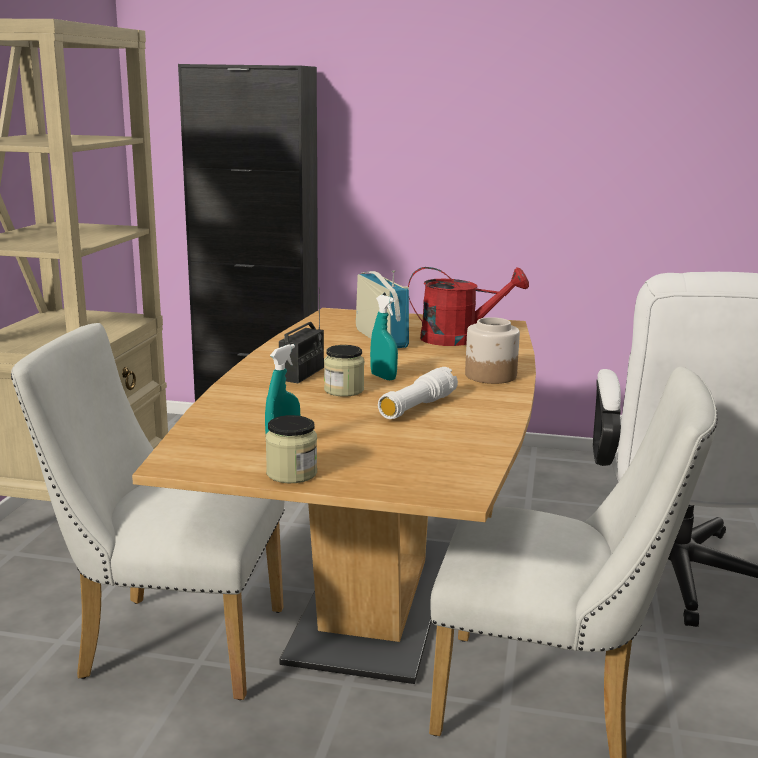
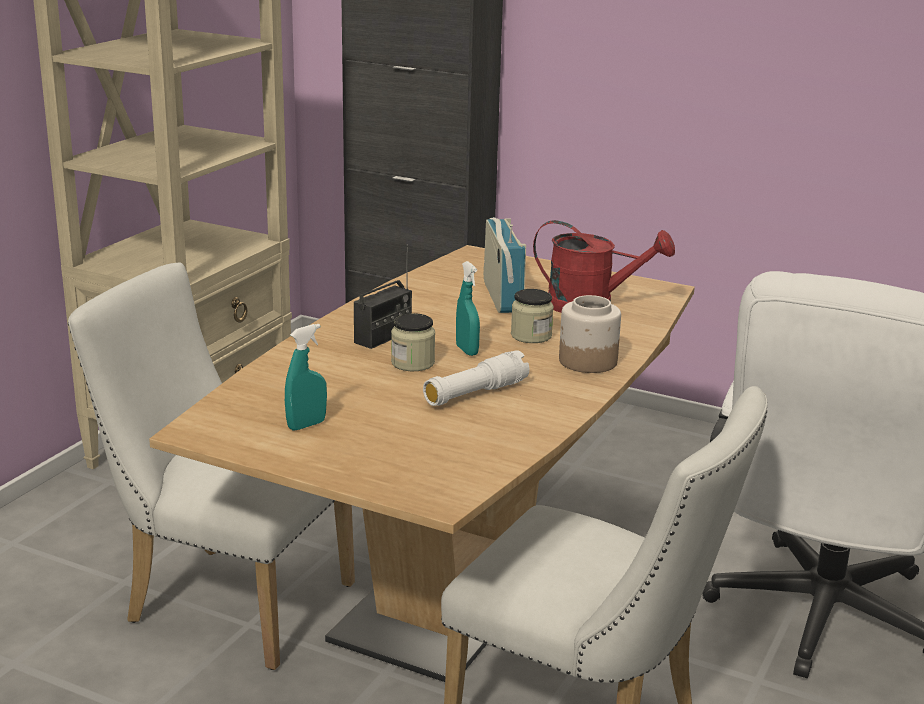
camera: 15 degrees right, 5 degrees up
(291, 473) = (295, 456): jar -> jar (531, 336)

